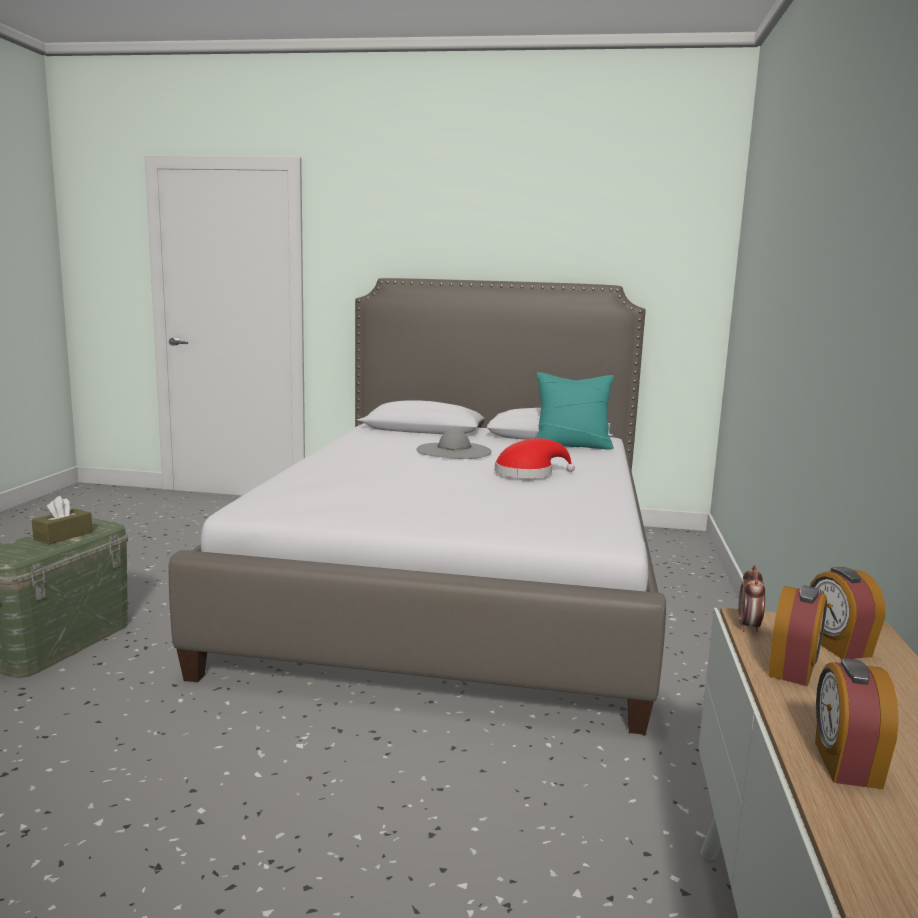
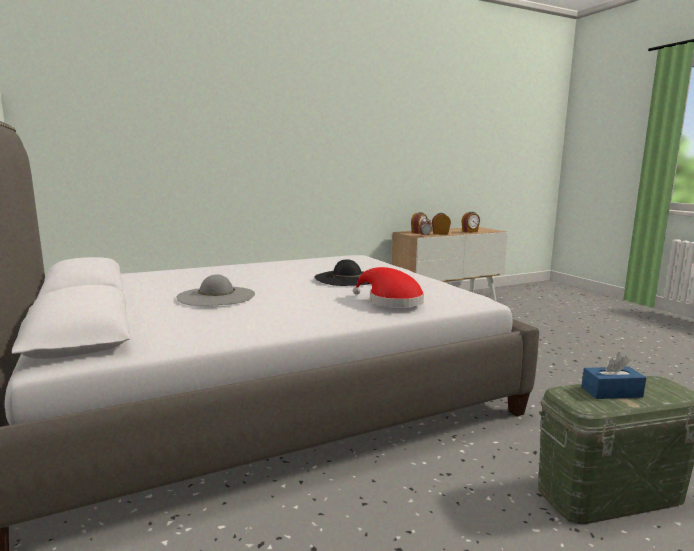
camera: 125 degrees left, 0 degrees up
(63, 535) = (611, 392): brown tissue box -> blue tissue box
(439, 489) = (347, 278): none -> black hat
(528, 473) = (262, 274): red hat -> red hat (391, 301)
(571, 445) = (133, 279): turquoise pillow -> none

